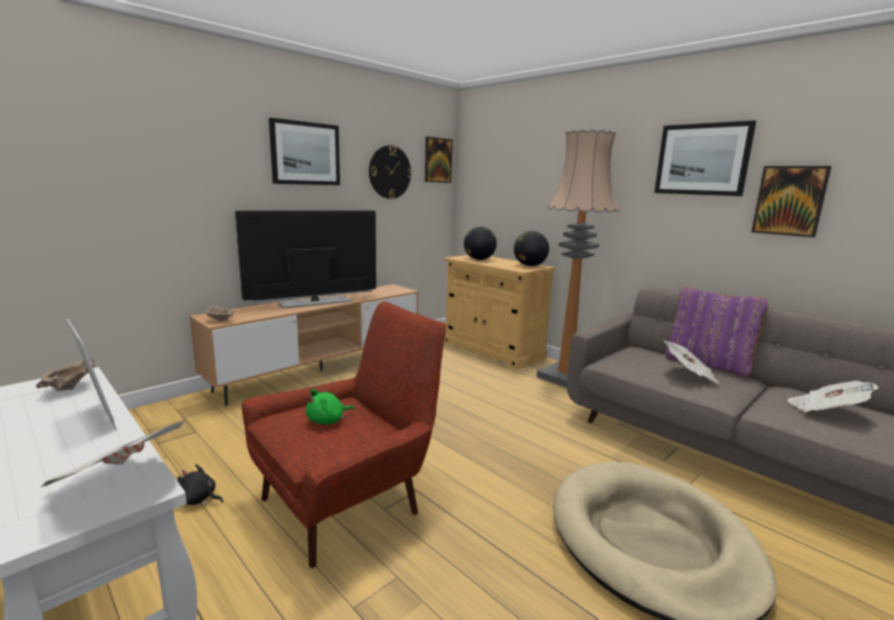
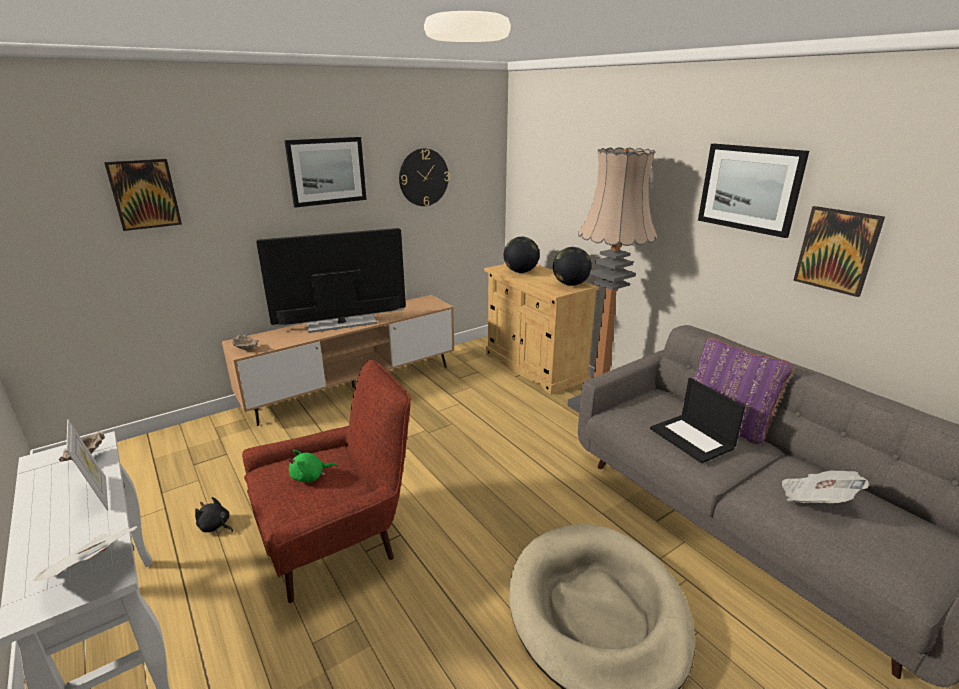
camera: 10 degrees right, 10 degrees up
(437, 160) = (481, 156): picture -> picture (144, 194)
(689, 375) = (692, 438): newspaper -> laptop

